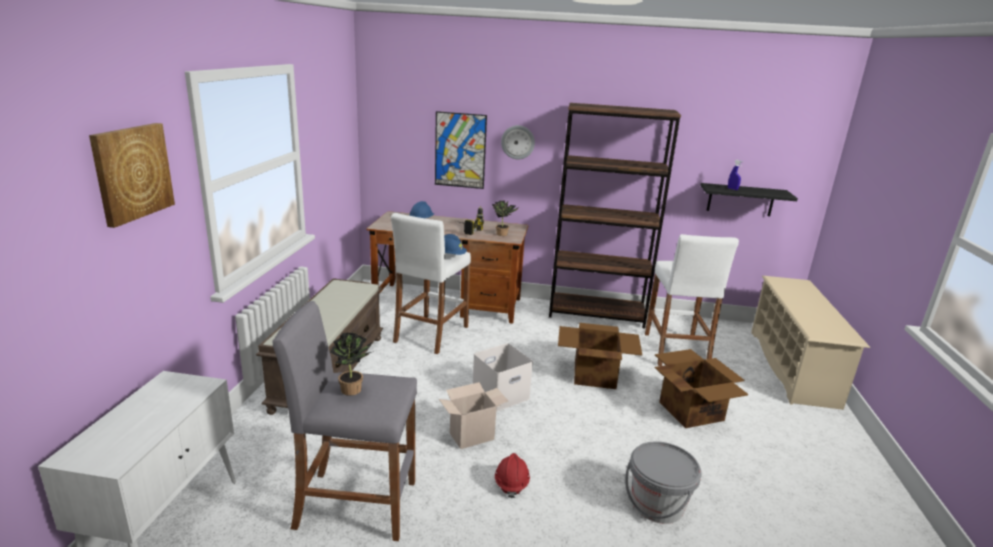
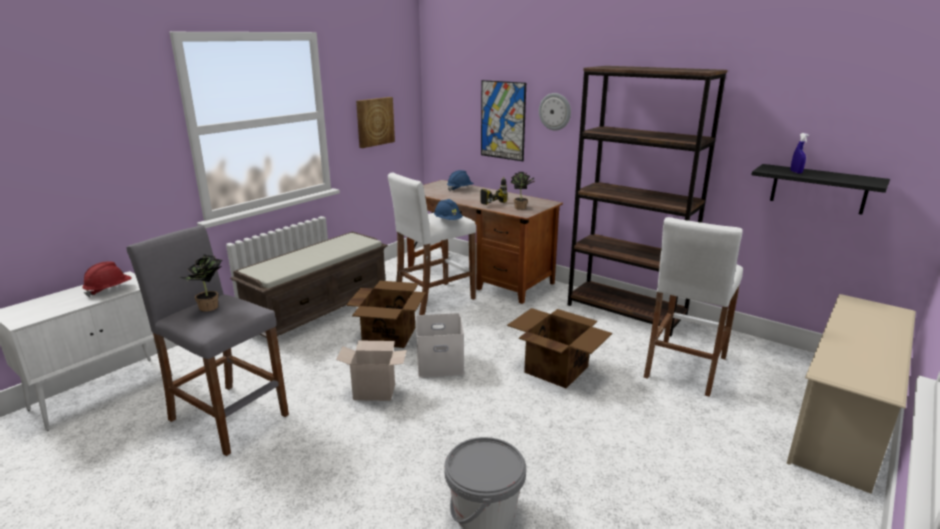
camera: 30 degrees right, 0 degrees up
(132, 172) = (101, 108): picture -> picture (374, 122)
(511, 483) = (364, 442): red hard hat -> red hard hat (109, 290)
(690, 410) = (633, 432): cardboard box -> cardboard box (390, 335)

